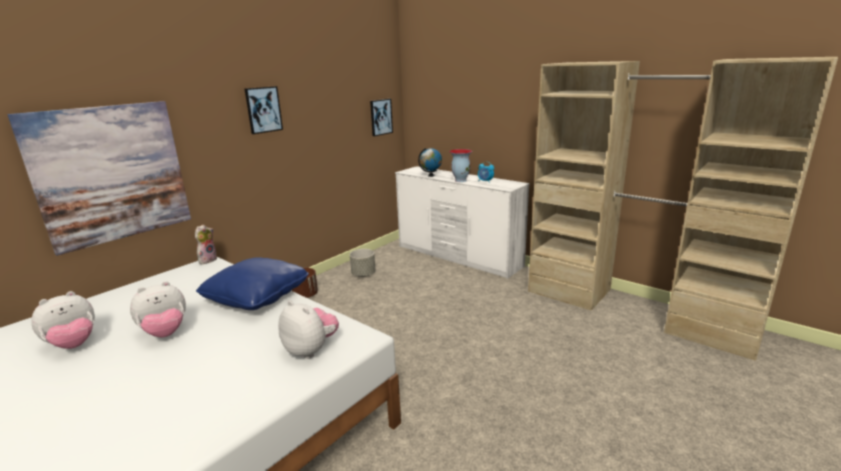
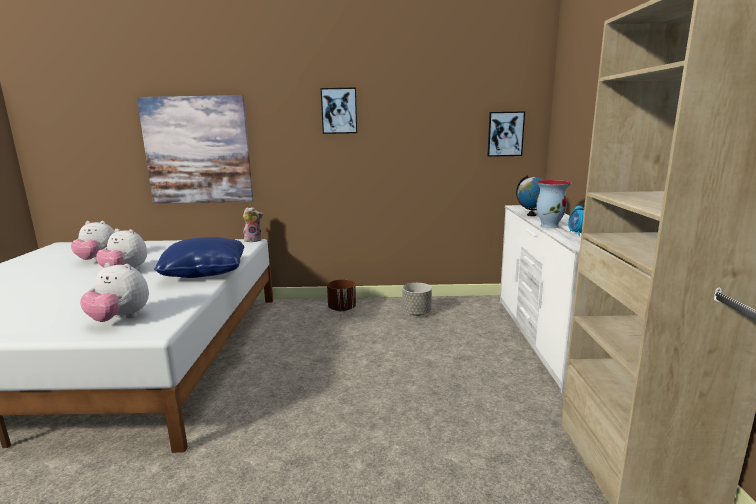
camera: 50 degrees right, 5 degrees down
(311, 350) = (120, 319): plush toy -> plush toy turned 105 degrees clockwise

